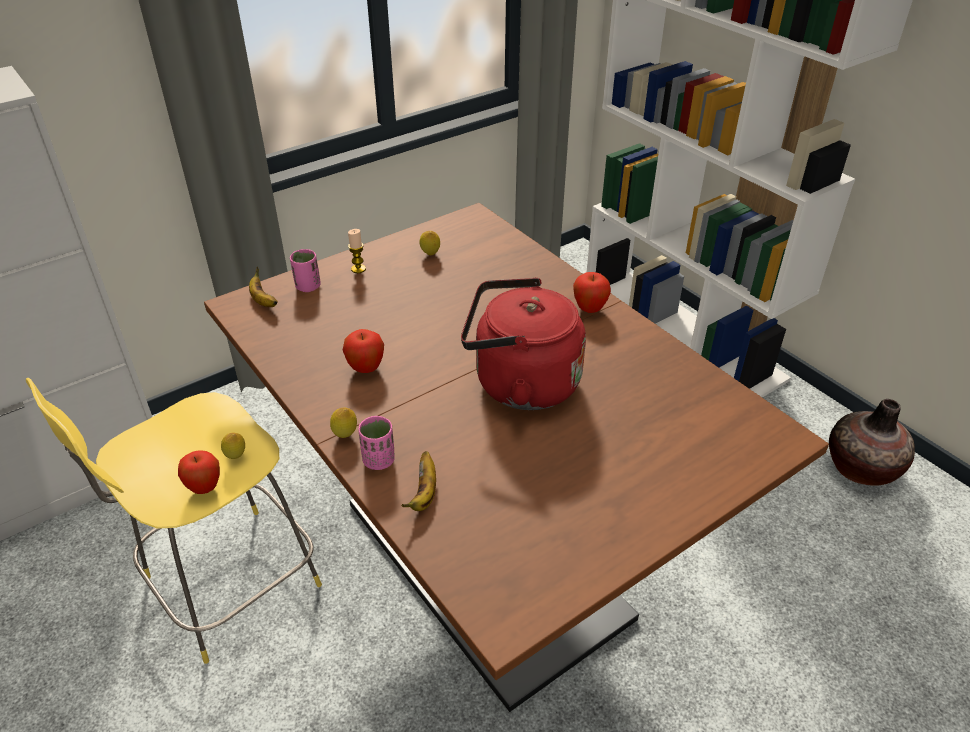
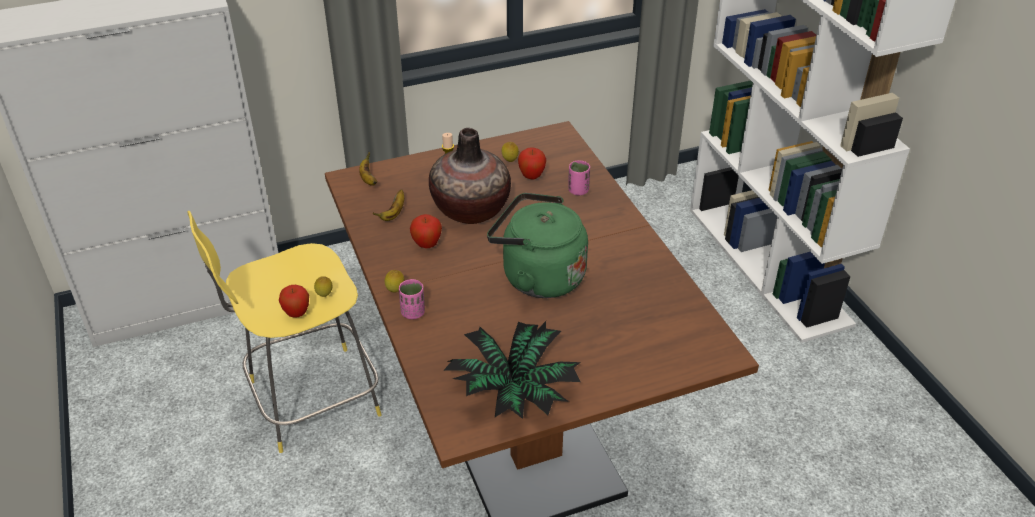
camera: 15 degrees right, 0 degrees up
(308, 286) = (405, 173): pink cup -> pink cup (578, 191)
(424, 493) = (436, 341): banana -> banana (393, 213)
(520, 383) = (538, 276): red kettle -> green kettle
(553, 545) = (513, 393): none -> potted plant
(589, 309) = (619, 228): apple -> apple (531, 177)
(861, 468) = (886, 417): vase -> vase (470, 210)

